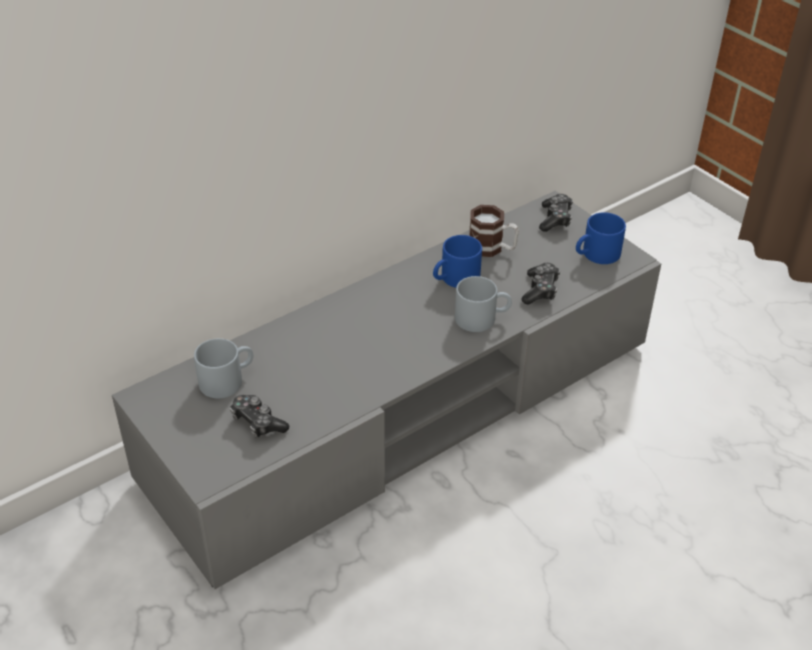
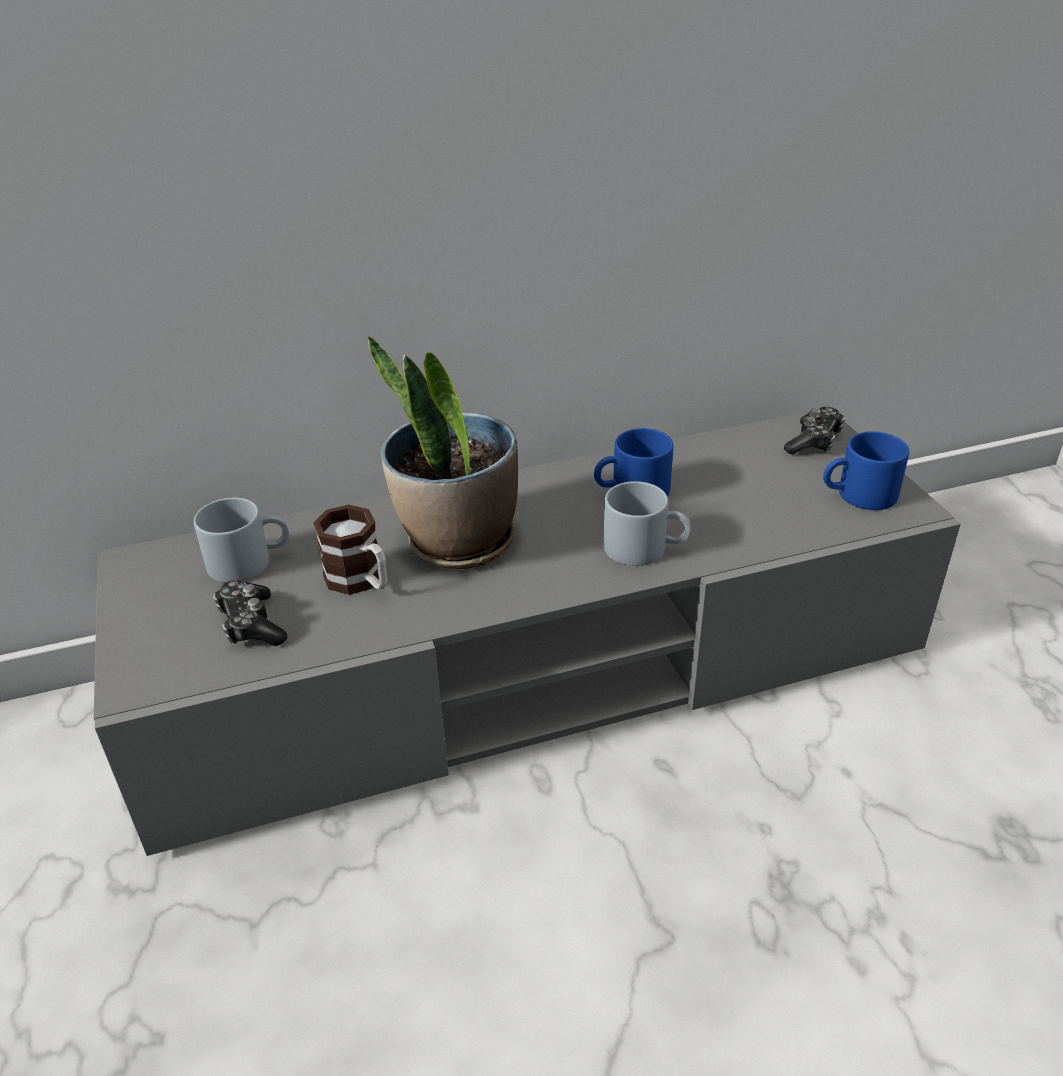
camera: 20 degrees right, 5 degrees down
(360, 338) = (458, 542): none -> potted plant
(492, 248) = (703, 463): mug -> mug (361, 581)
(540, 290) = (751, 527): game controller -> none

